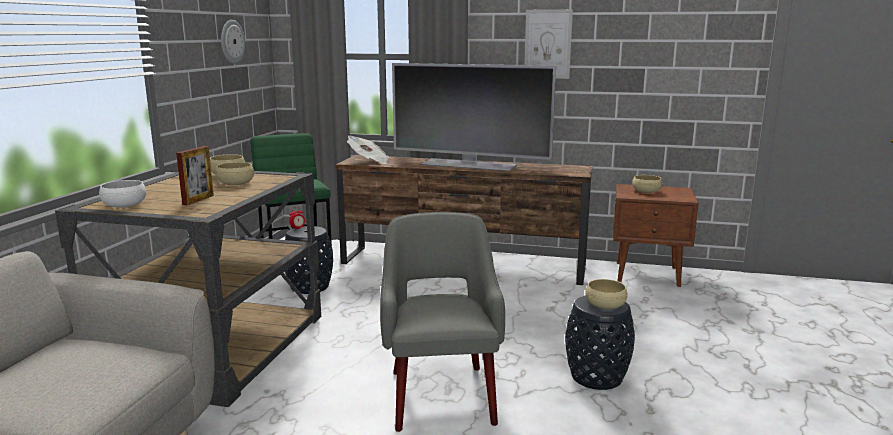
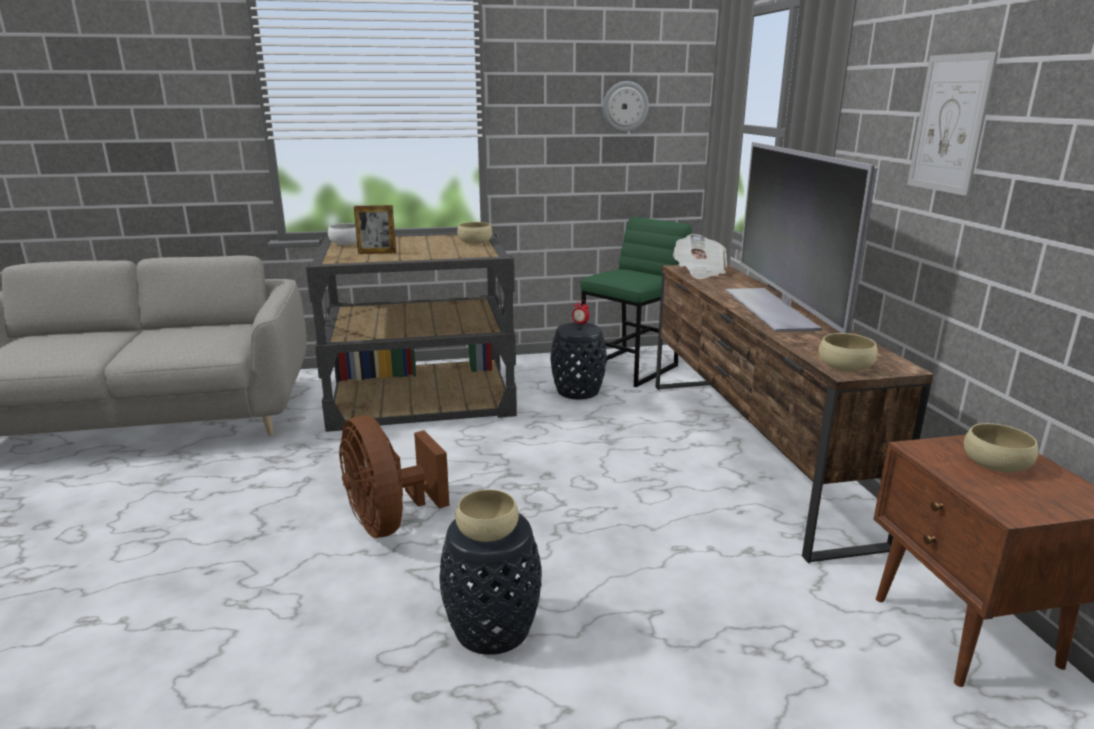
camera: 65 degrees right, 5 degrees up
(235, 183) = (446, 249): beige bowl -> beige bowl (845, 366)
(441, 394) = (389, 521): grey armchair -> brown fan

